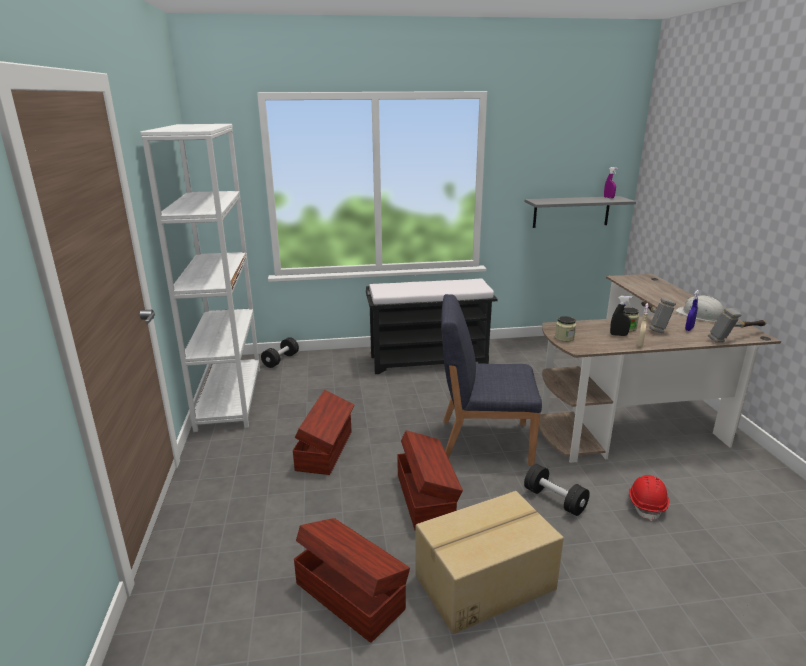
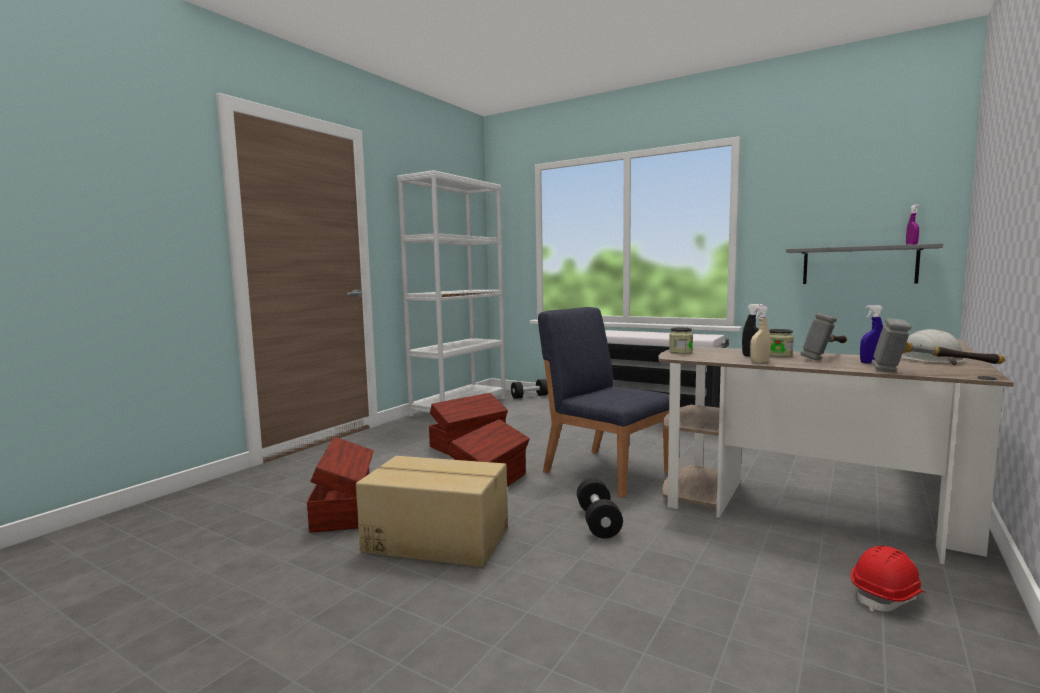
camera: 40 degrees right, 15 degrees down
(646, 504) = (699, 559): red hard hat -> red hard hat (887, 596)

